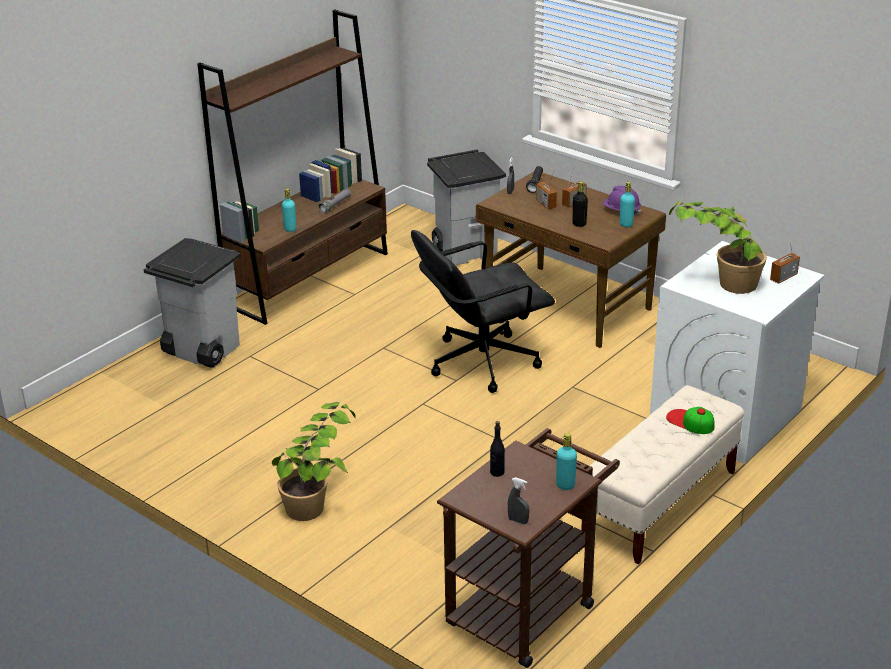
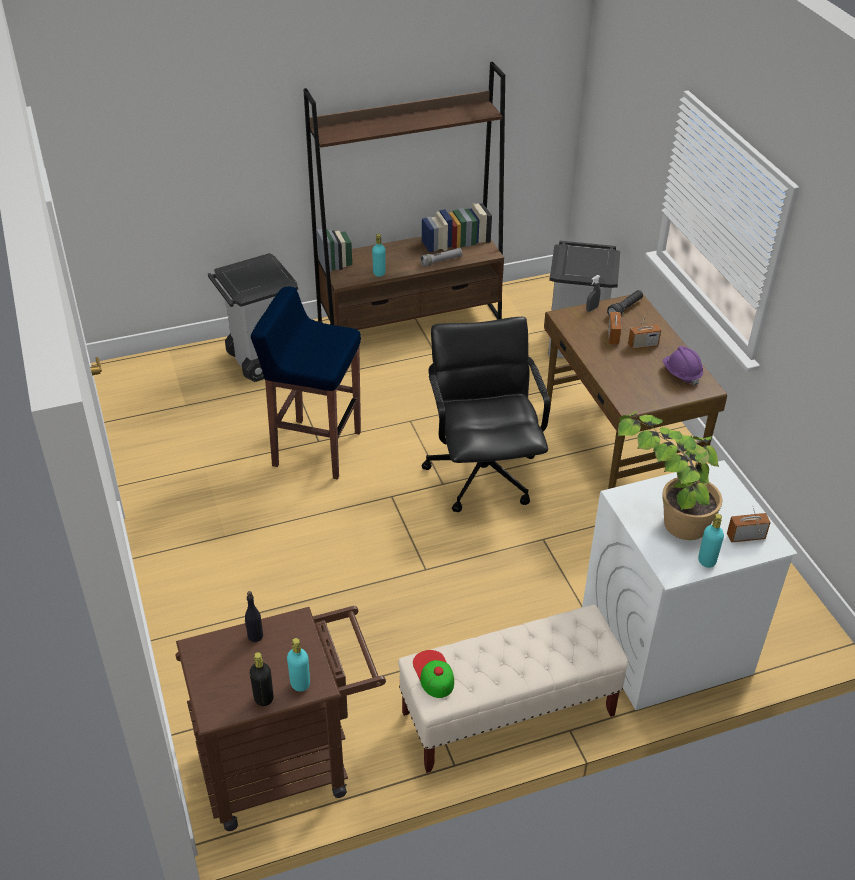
camera: 30 degrees right, 10 degrees up
(319, 499) = (219, 557): potted plant -> none
(321, 395) = (315, 448): none -> blue stool
(481, 362) = (483, 473): black office chair -> black office chair turned 75 degrees clockwise
(518, 521) = (218, 703): grey spray bottle -> none
(579, 224) = (623, 373): black bottle -> black bottle (263, 698)
(626, 224) = (671, 392): turquoise bottle -> turquoise bottle (706, 561)
(690, 422) = (554, 652): cap -> cap (433, 673)

